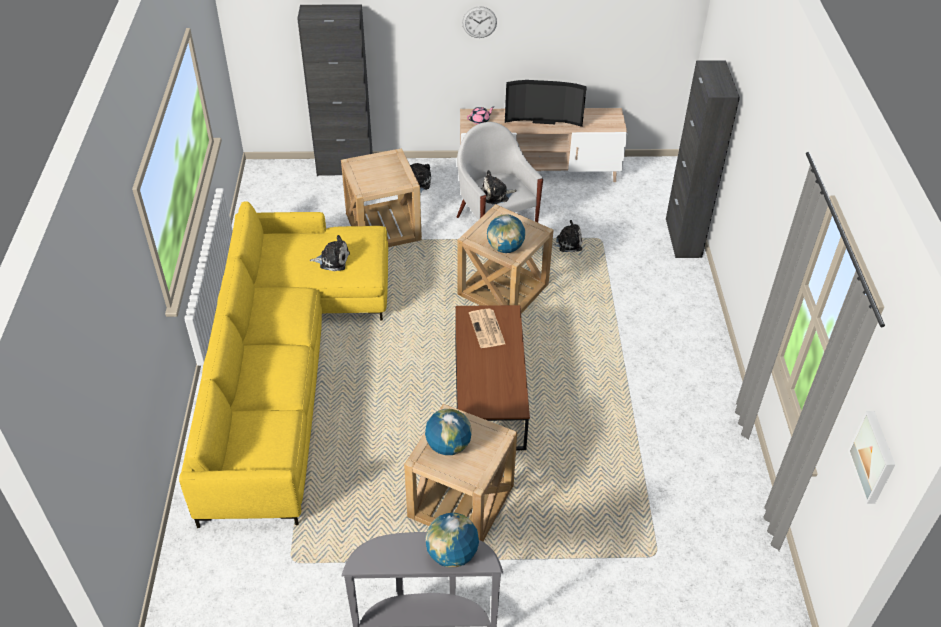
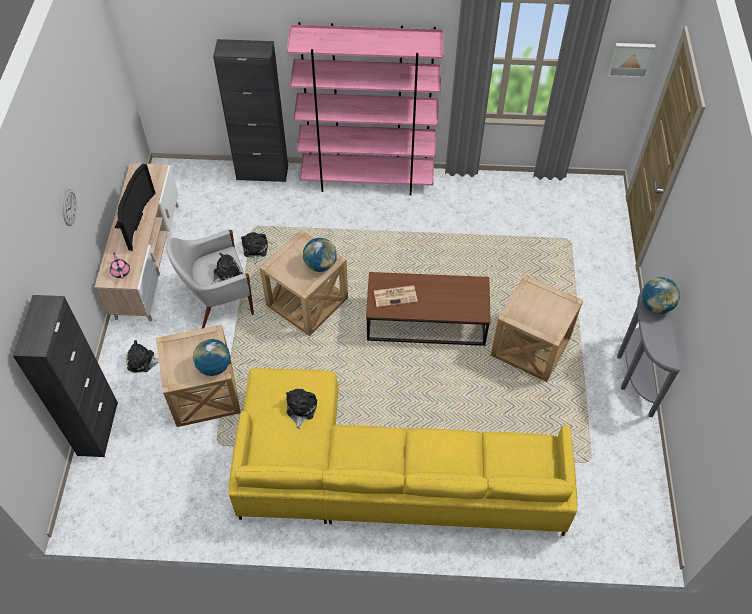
camera: 85 degrees left, 10 degrees up
(448, 446) = (539, 317): globe -> globe (214, 366)
(496, 195) = (226, 274): plush toy -> plush toy turned 120 degrees counterclockwise
(702, 329) = (367, 179): none -> pink bookcase

